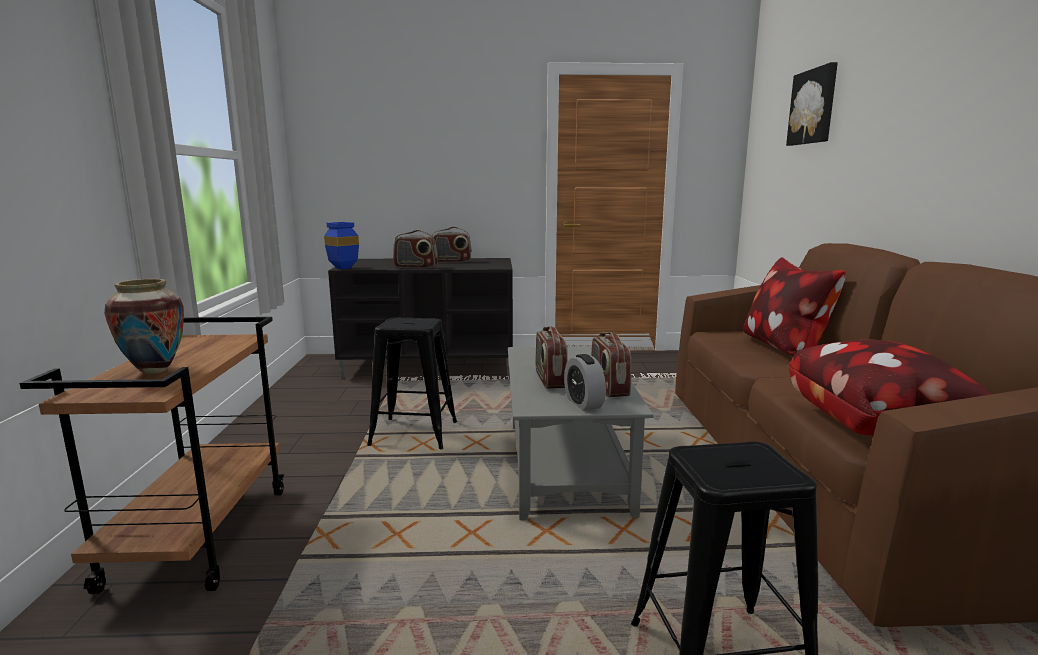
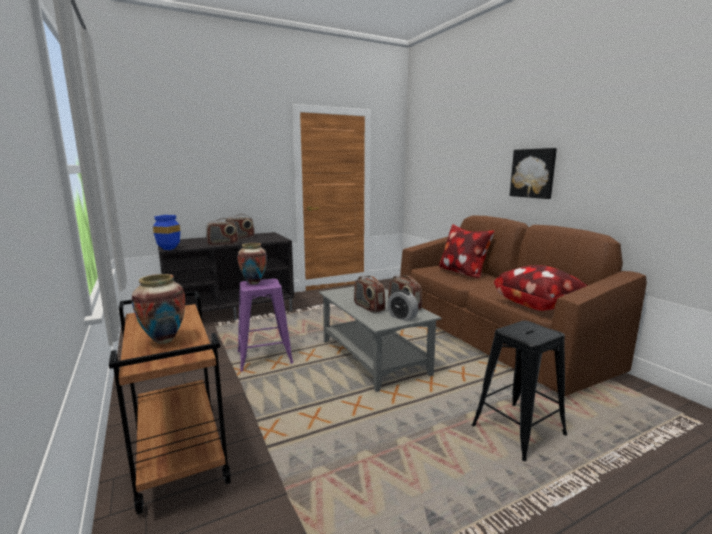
camera: 25 degrees left, 0 degrees up
(402, 321) = (253, 283): none -> vase
(414, 433) = (264, 357): black stool -> purple stool
(813, 107) = (452, 141): picture -> picture (533, 173)

